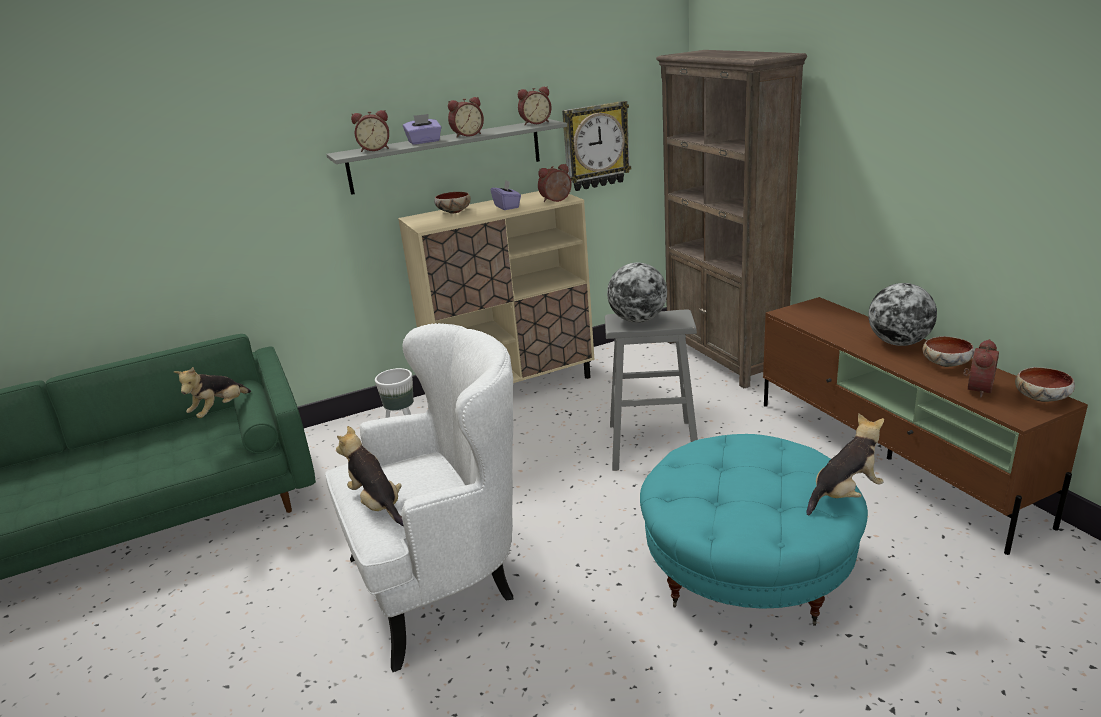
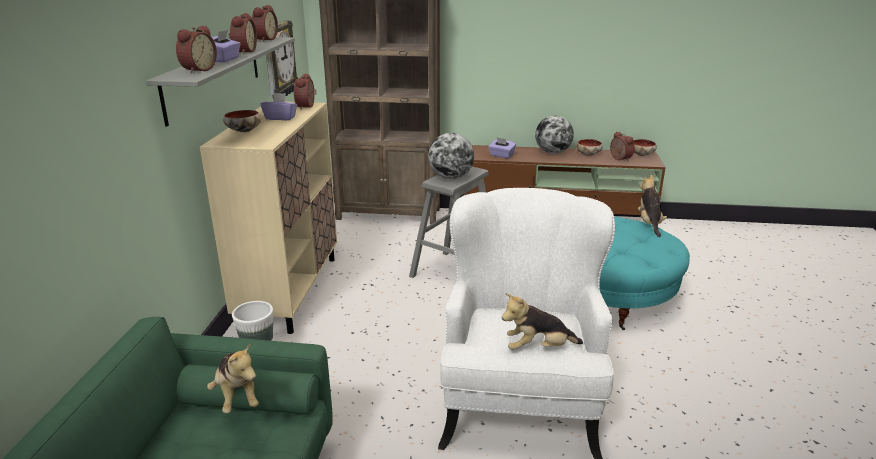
camera: 60 degrees left, 0 degrees up
(818, 322) = (501, 155): none -> purple tissue box

